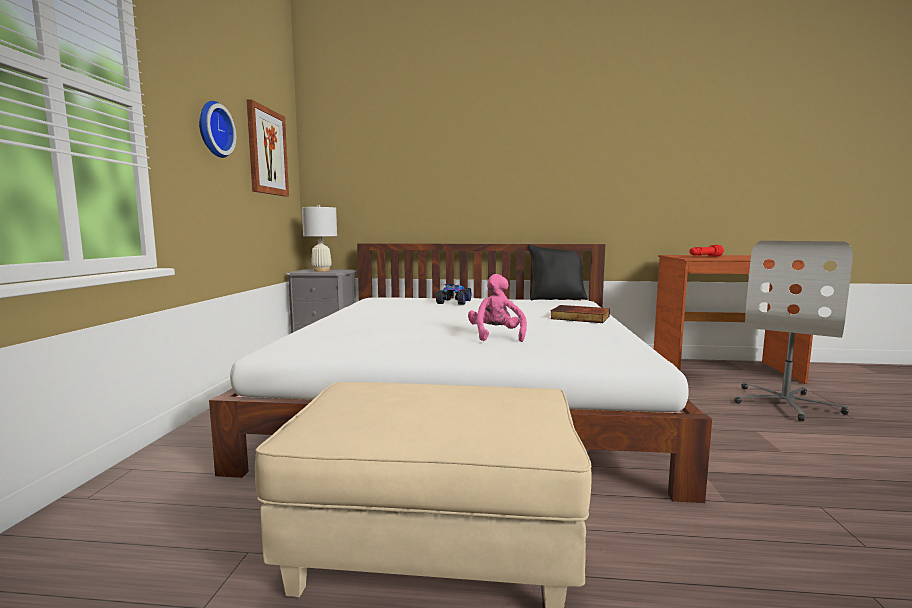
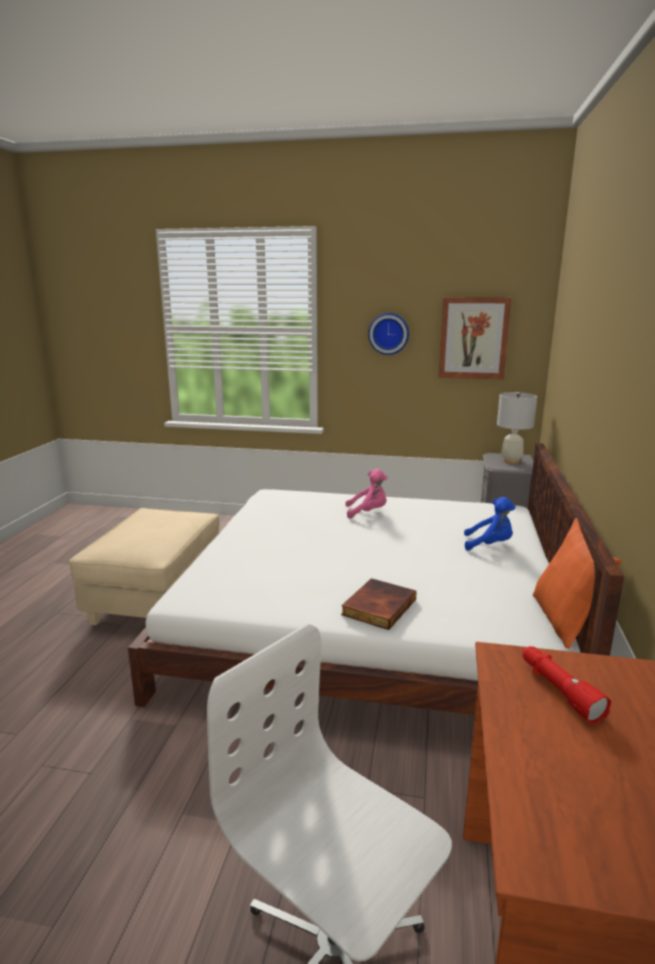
camera: 95 degrees right, 10 degrees up
(454, 302) = (489, 545): toy car -> blue plush toy
(496, 336) = (289, 553): pink plush toy -> pink plush toy (368, 512)
(556, 298) = (565, 620): black pillow -> orange pillow

